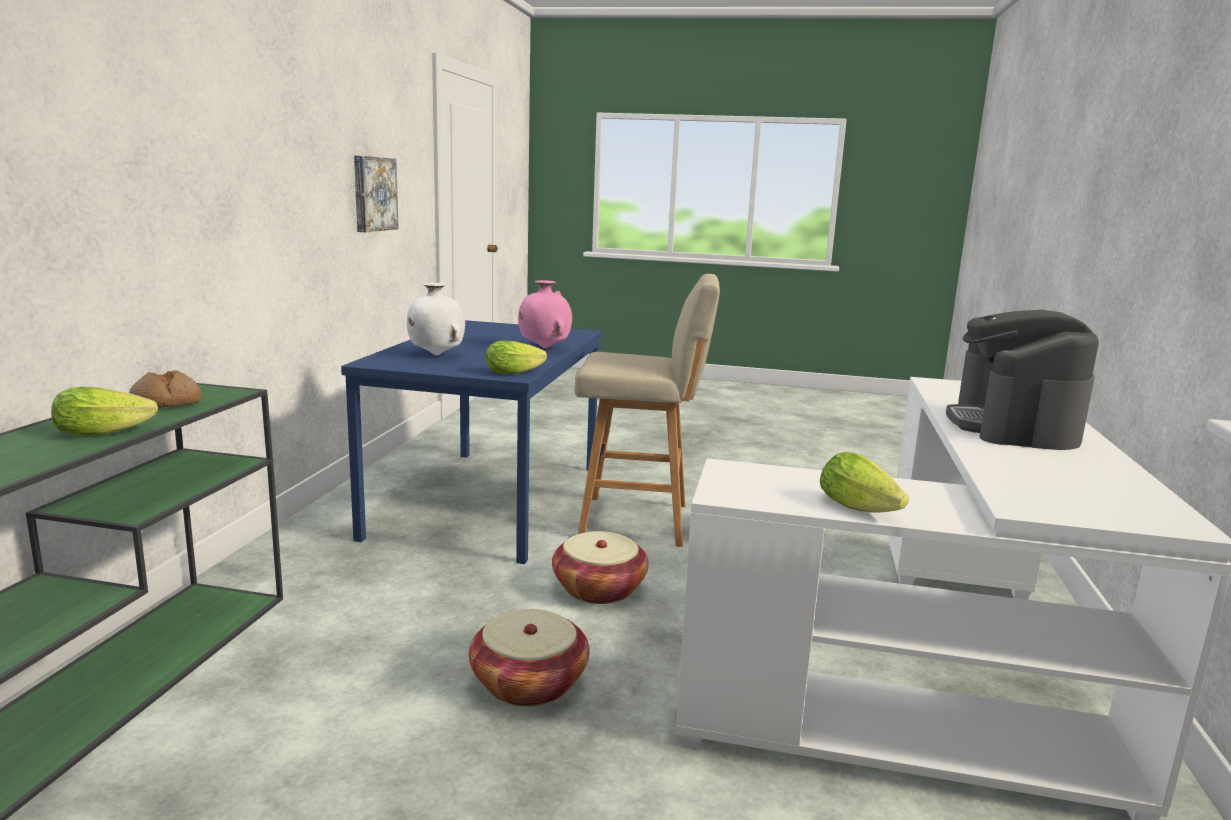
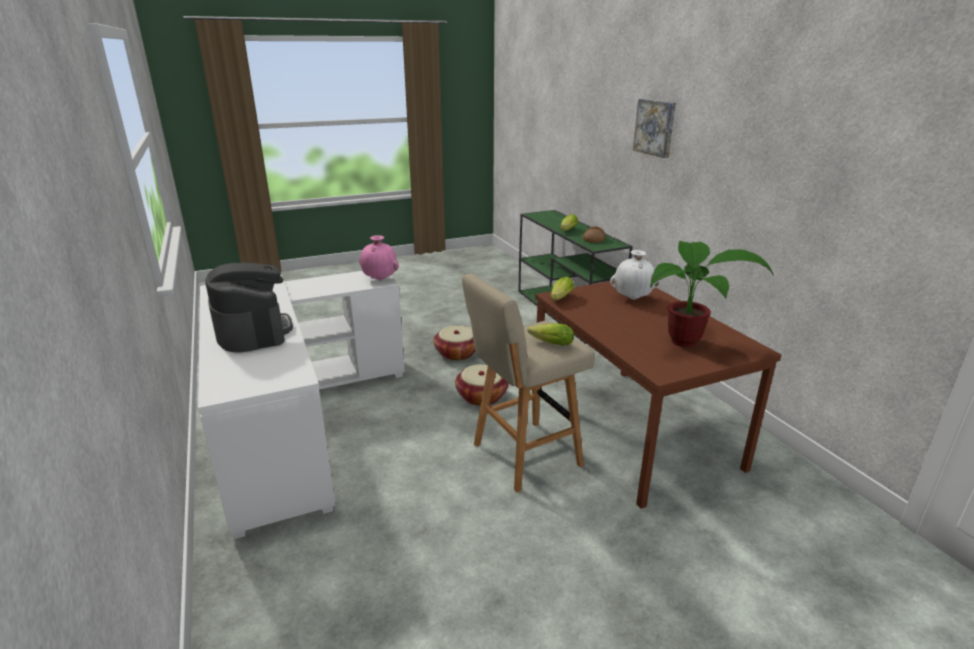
camera: 145 degrees right, 10 degrees up
(373, 194) = (832, 215): picture -> picture (655, 127)
(488, 499) = (633, 429): blue dining table -> brown dining table
(502, 333) = (689, 342): none -> potted plant
(544, 348) = (612, 330): pink vase -> pink vase (380, 280)
(862, 508) = (328, 279): lettuce -> lettuce (549, 343)

